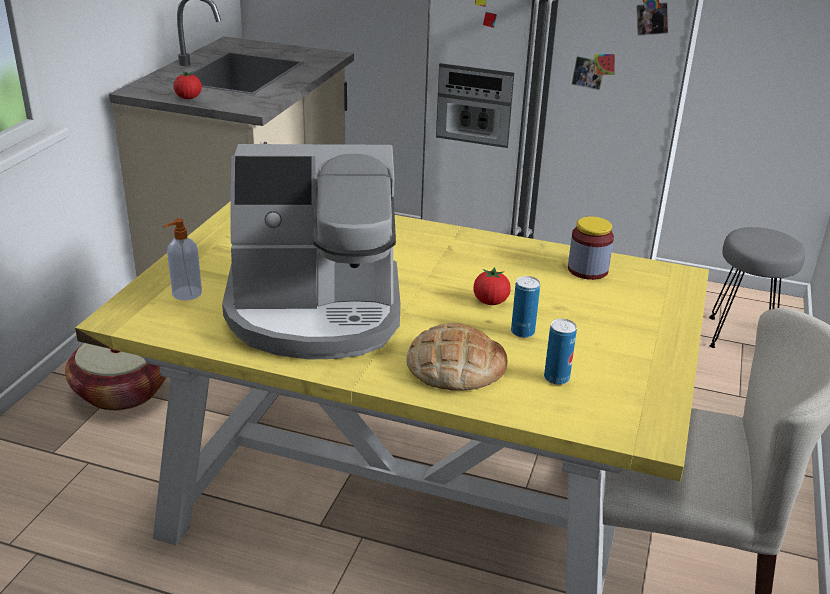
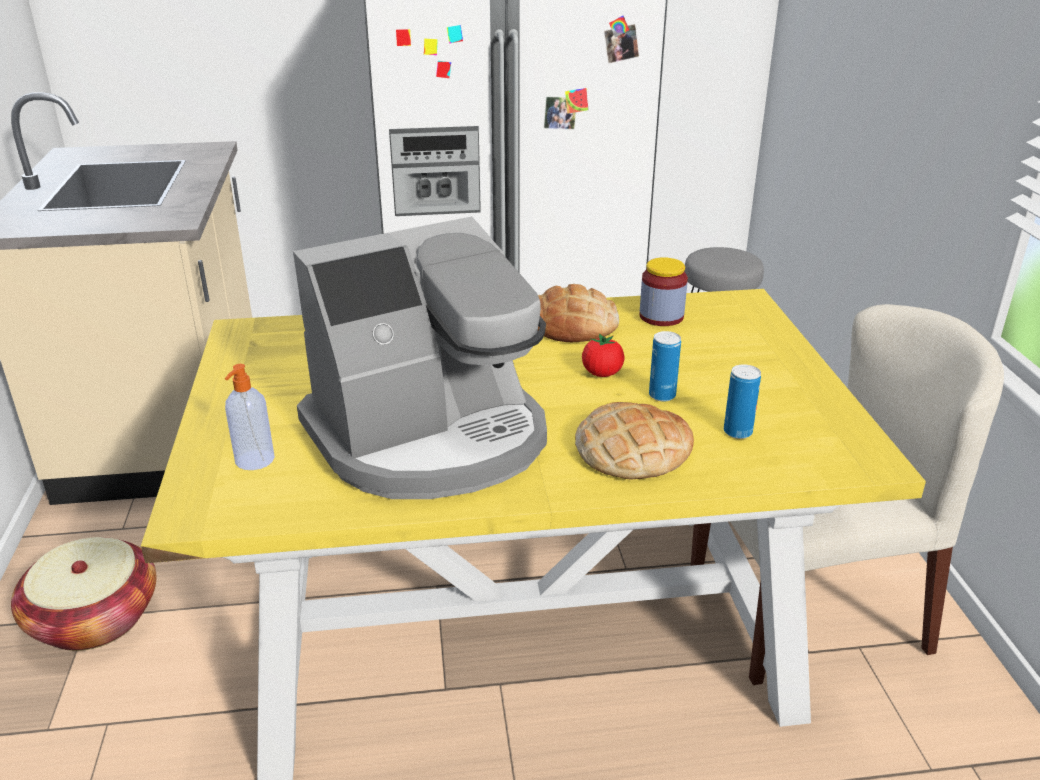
camera: 25 degrees left, 0 degrees up
(188, 98) = (79, 225): tomato -> none
(505, 257) = (573, 324): none -> bread

